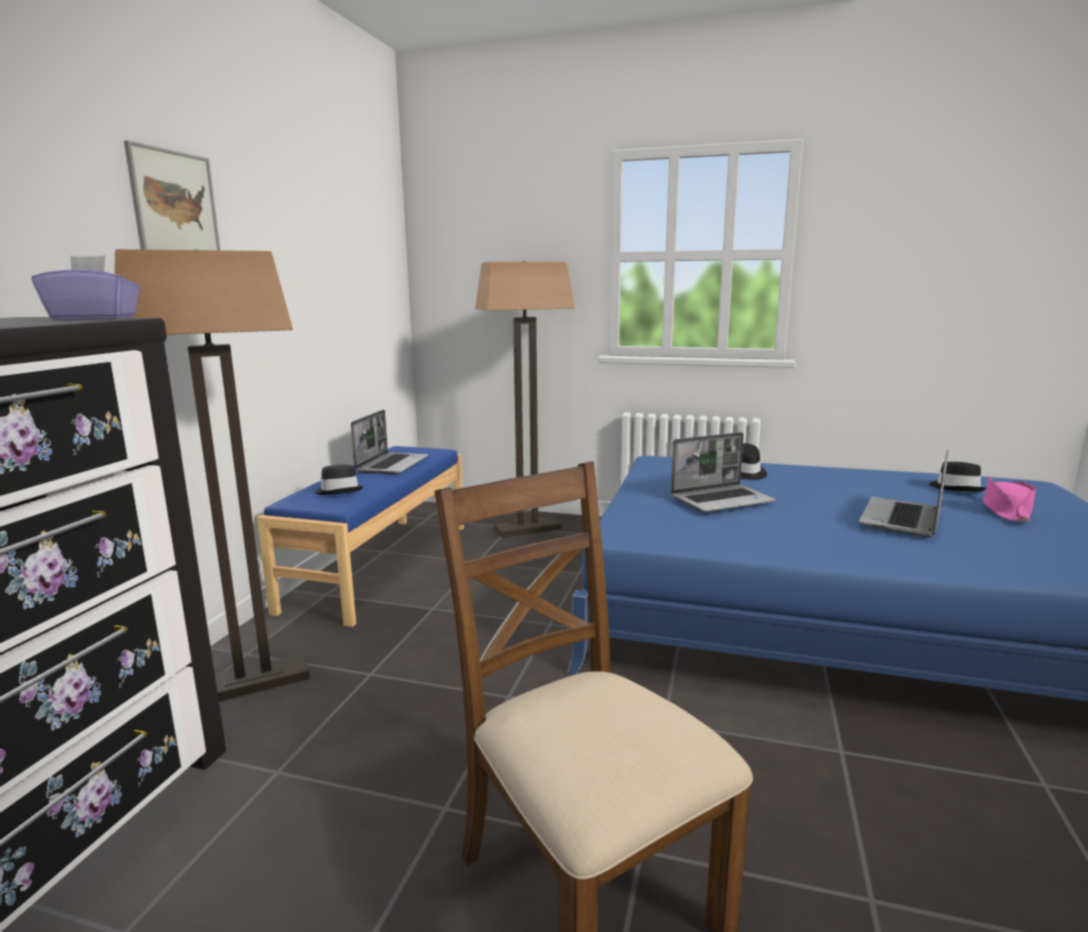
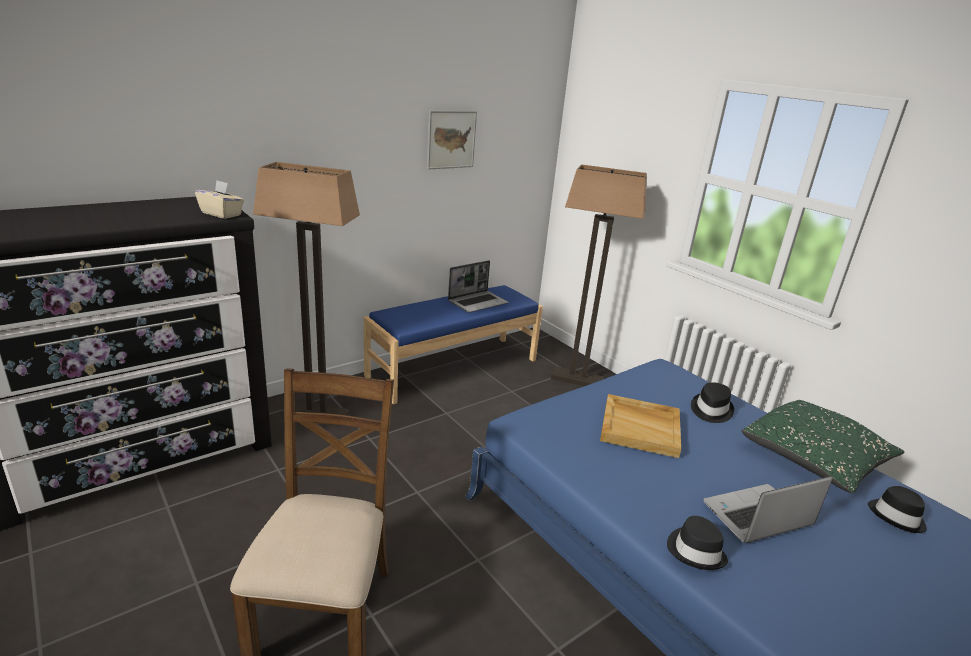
camera: 35 degrees right, 10 degrees up
(94, 319) = (222, 214): purple tissue box -> beige tissue box
(174, 205) = (333, 123): picture -> picture (451, 139)
(339, 491) = (419, 314): black hat -> black hat (696, 551)
(722, 500) = (641, 428): laptop -> beige tray
(858, 477) = (814, 460): none -> green pillow
(1006, 510) = (888, 561): pink hat -> none

